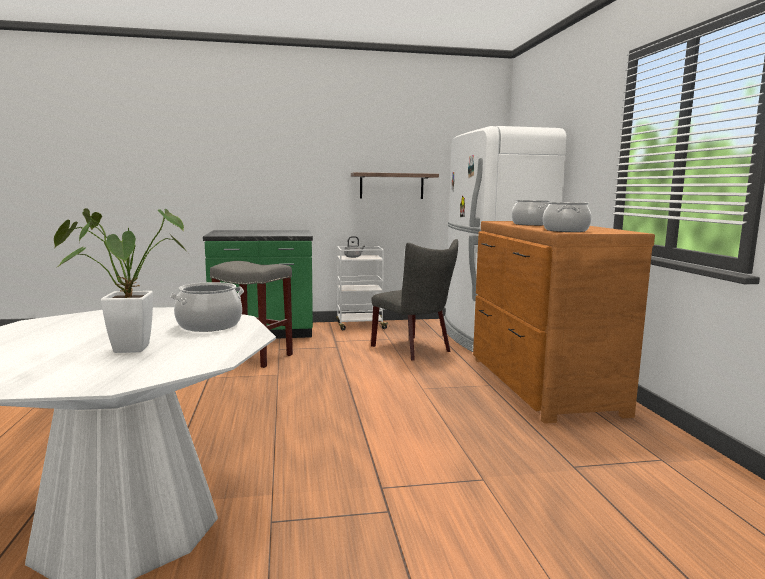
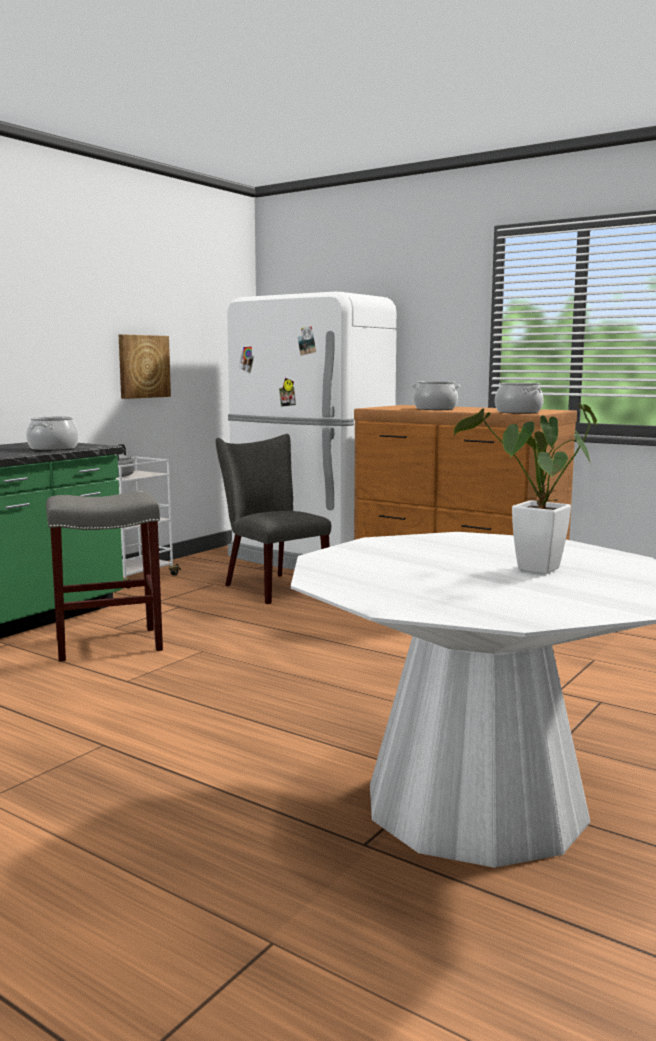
camera: 45 degrees left, 0 degrees up
(209, 325) = (475, 544): cooking pot -> cooking pot (53, 448)
(391, 186) = (143, 366): shelf -> picture
(415, 349) = (271, 587): grey chair -> grey chair turned 135 degrees counterclockwise

